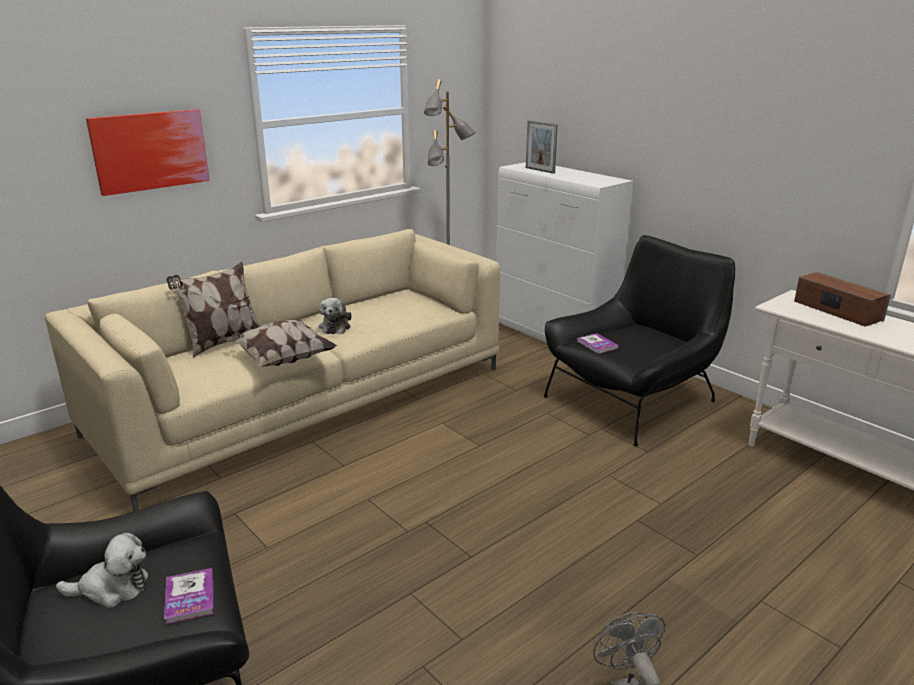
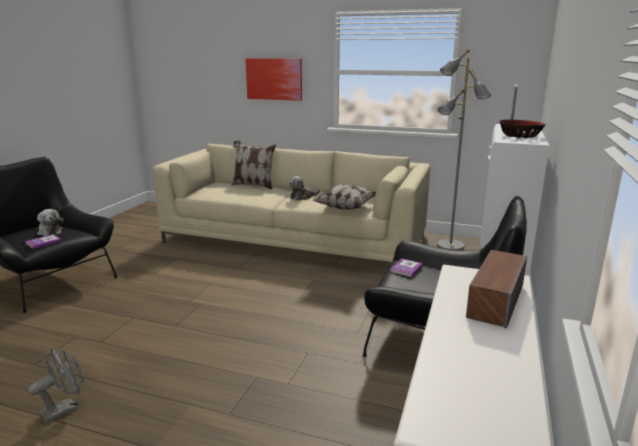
camera: 60 degrees right, 5 degrees down
(281, 360) = (247, 198): pillow -> pillow (344, 208)
(581, 176) = (520, 136): none -> bowl

